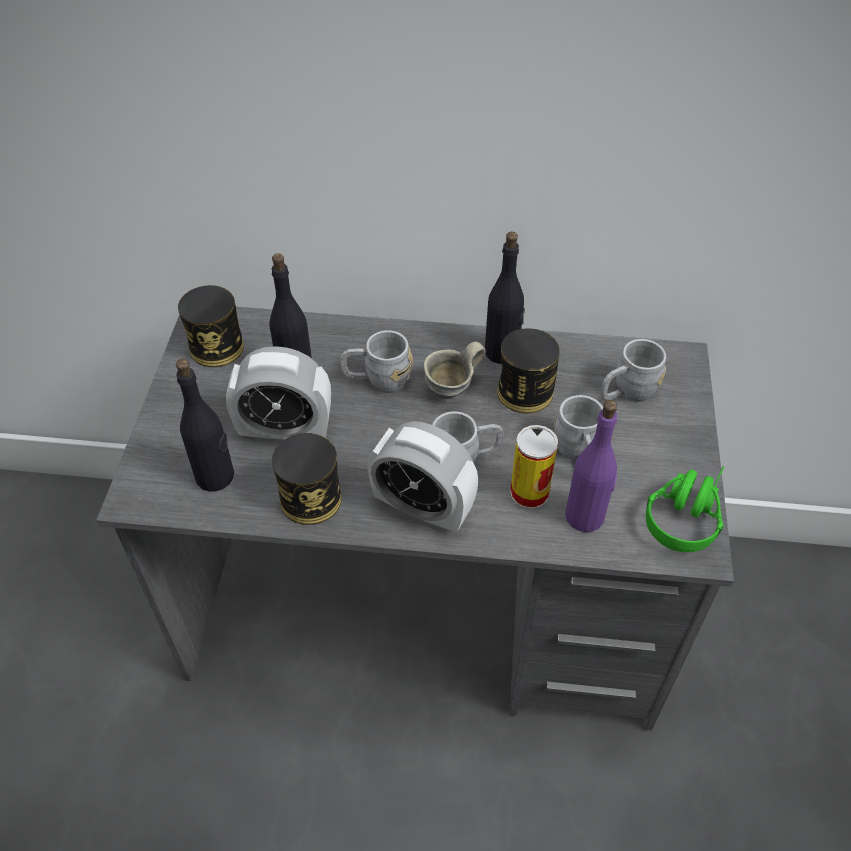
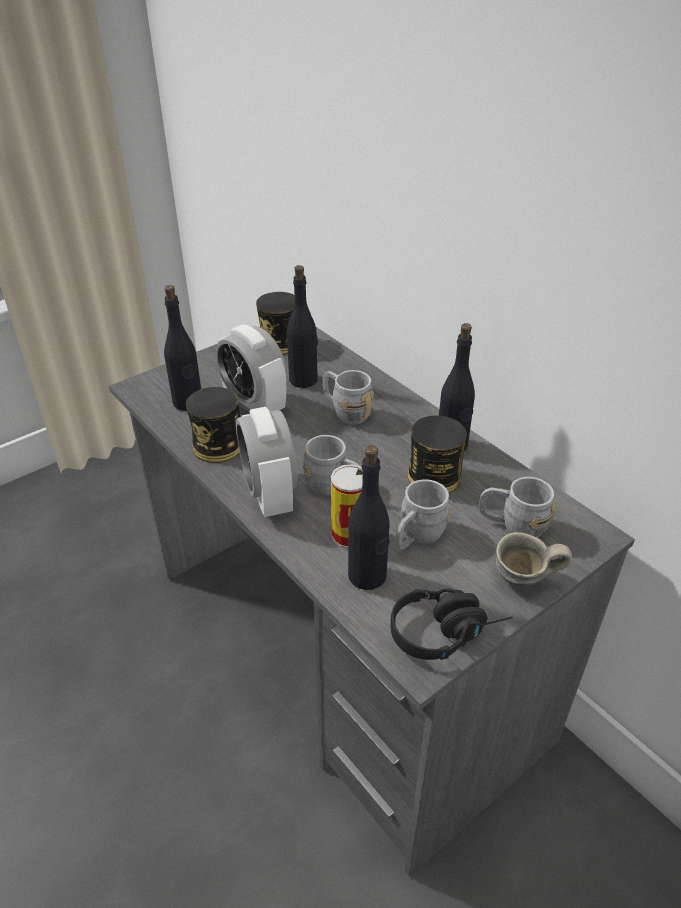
camera: 45 degrees right, 10 degrees down
(453, 391) = (385, 446): grey mug -> grey mug (523, 582)
(585, 516) = (367, 576): purple bottle -> black bottle
(686, 512) = (447, 631): green headphones -> black headphones

